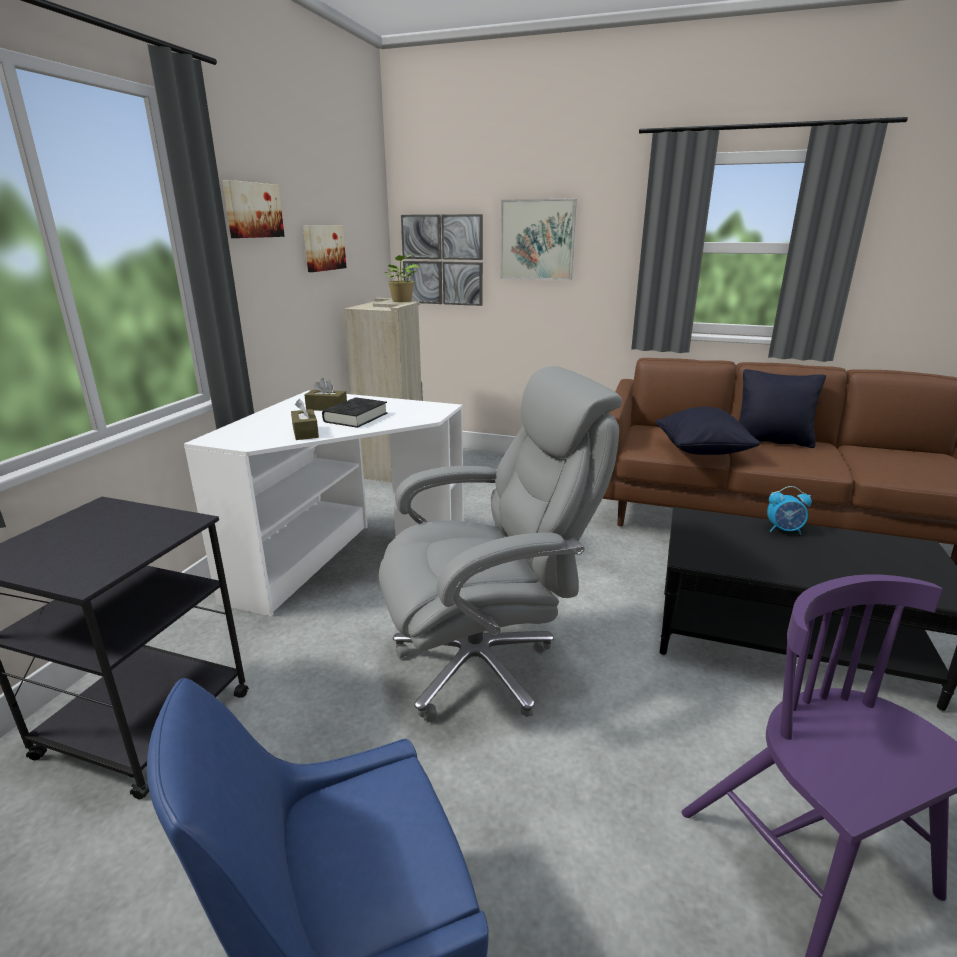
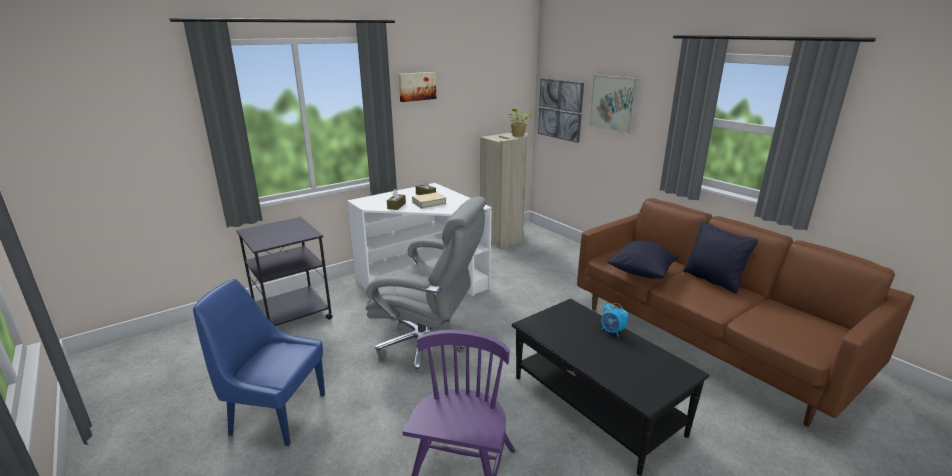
camera: 35 degrees right, 0 degrees up
(323, 248) = (469, 102): picture -> none
(355, 417) = (429, 203): black book -> beige book

